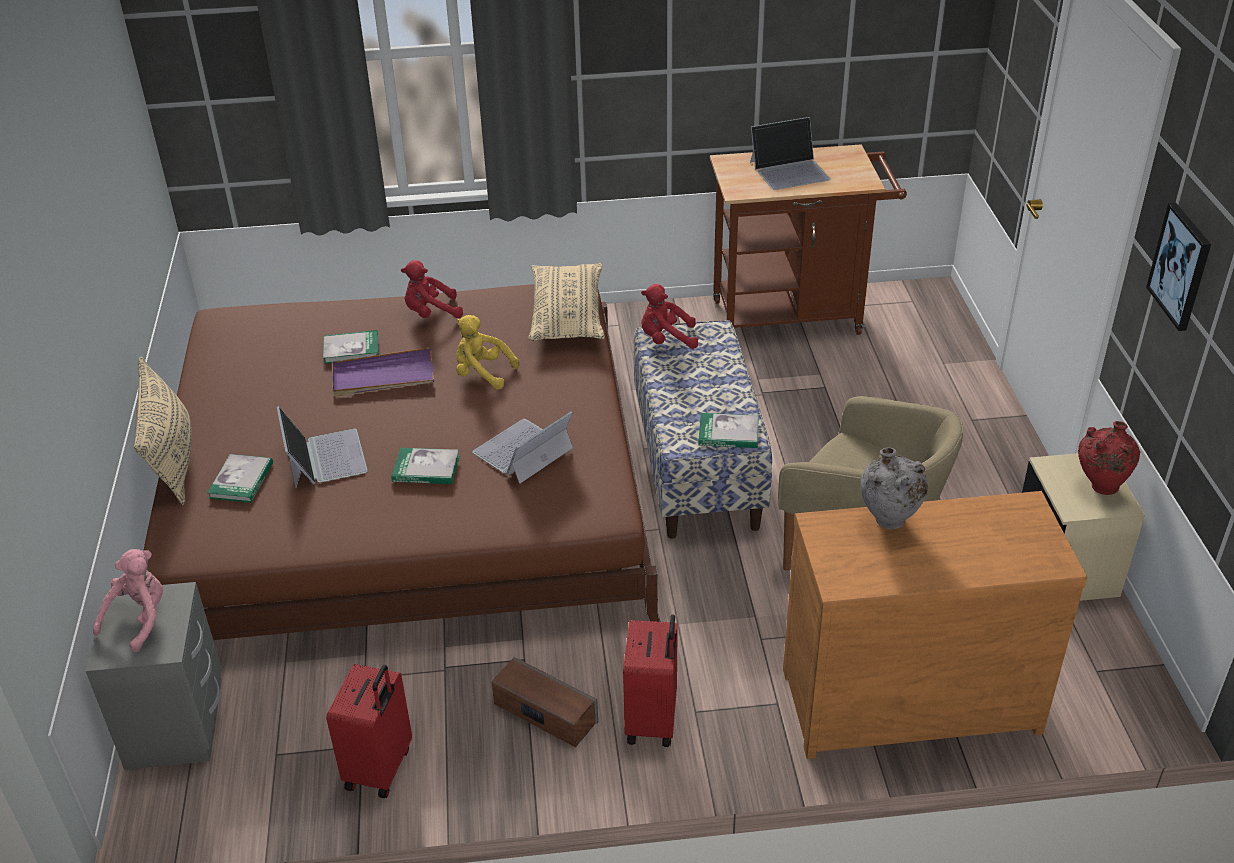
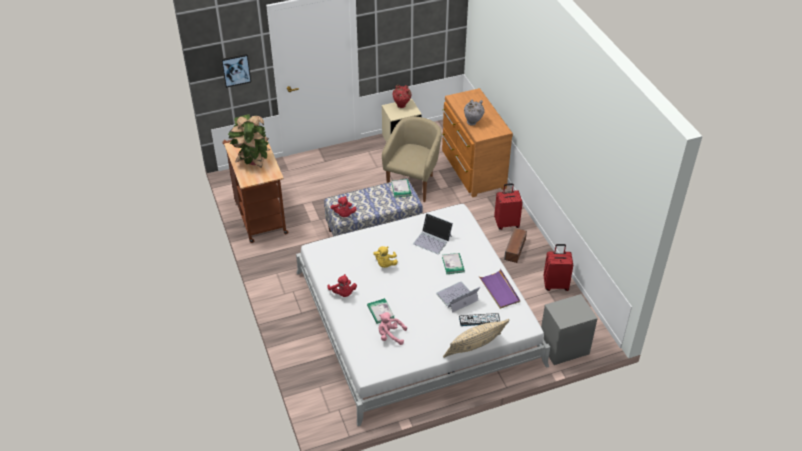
camera: 105 degrees left, 5 degrees up
(140, 619) = (569, 312): pink plush toy -> pink plush toy (390, 335)
(241, 481) = (479, 320): book -> keyboard
(383, 376) = (397, 295): purple tray -> purple tray (499, 290)
(408, 491) = (417, 317): brown bed -> white bed
(567, 315) = (334, 247): beige pillow -> none
(790, 170) = (252, 161): laptop -> potted plant
(1181, 266) = (390, 33): picture -> picture (236, 70)

